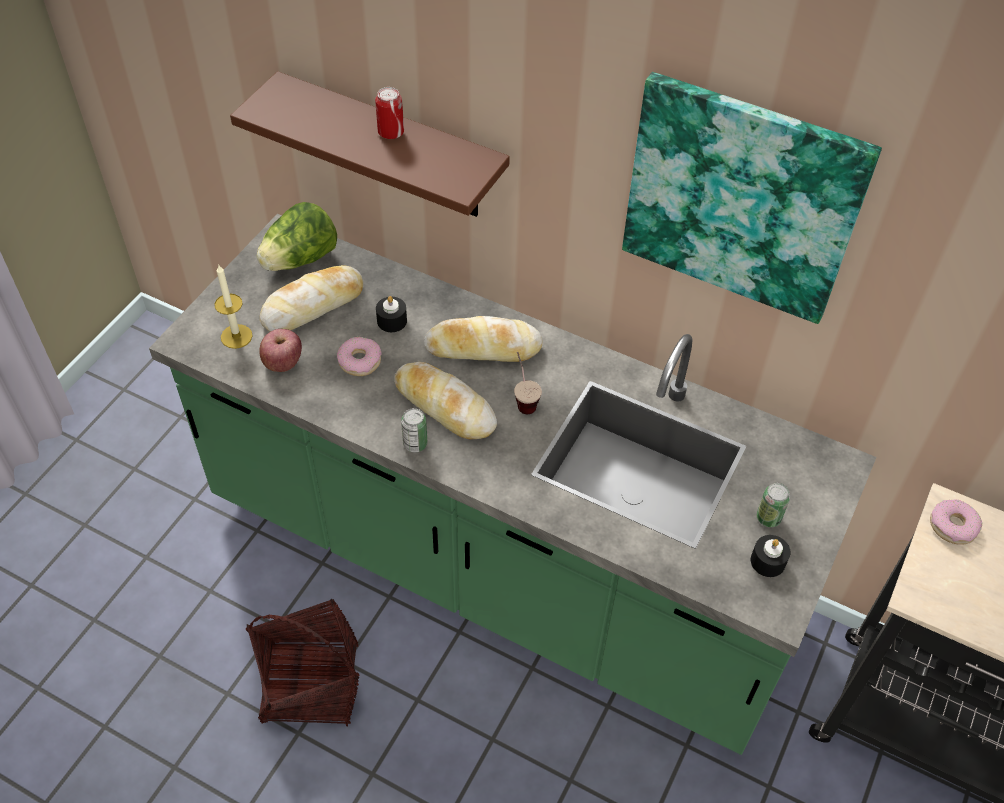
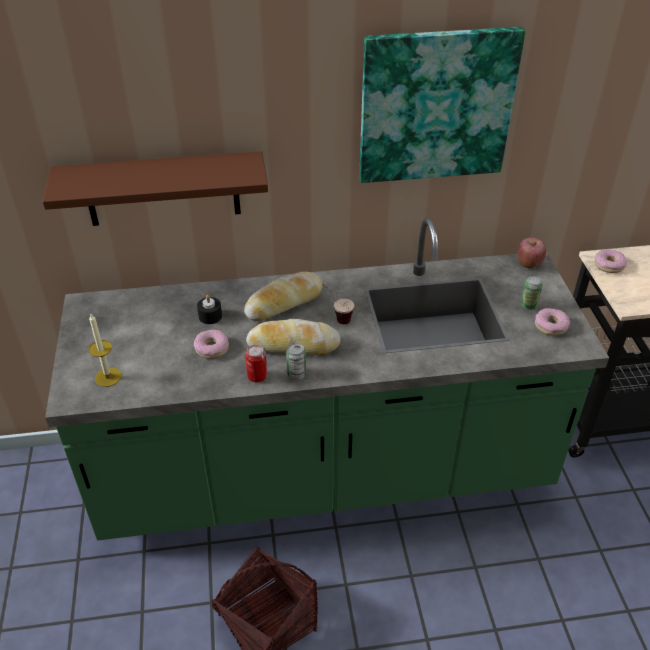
camera: 35 degrees left, 10 degrees down
(283, 363) = (158, 375): apple -> apple (529, 263)
(300, 260) = (110, 312): lettuce -> none
(313, 305) = (146, 333): bread -> none
(391, 132) = (172, 167): can -> can (257, 376)
(768, 561) = (550, 325): black candle -> donut

